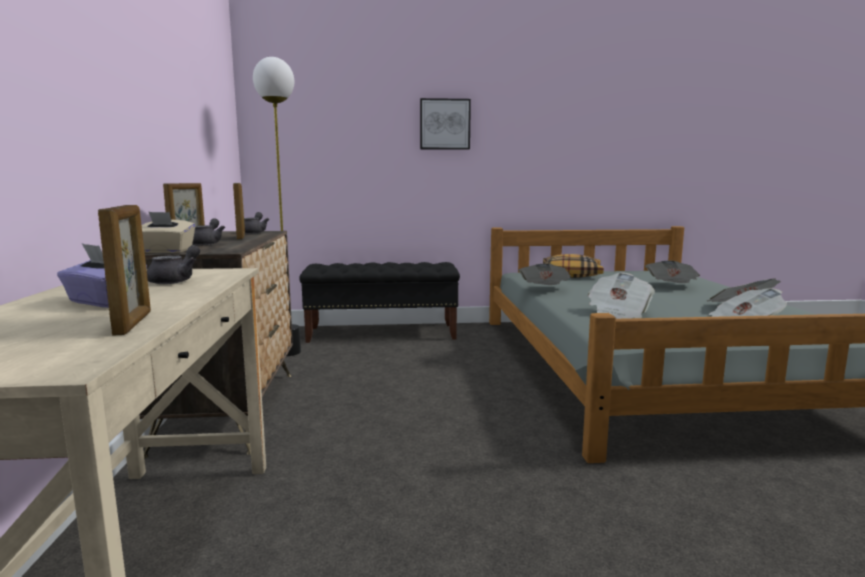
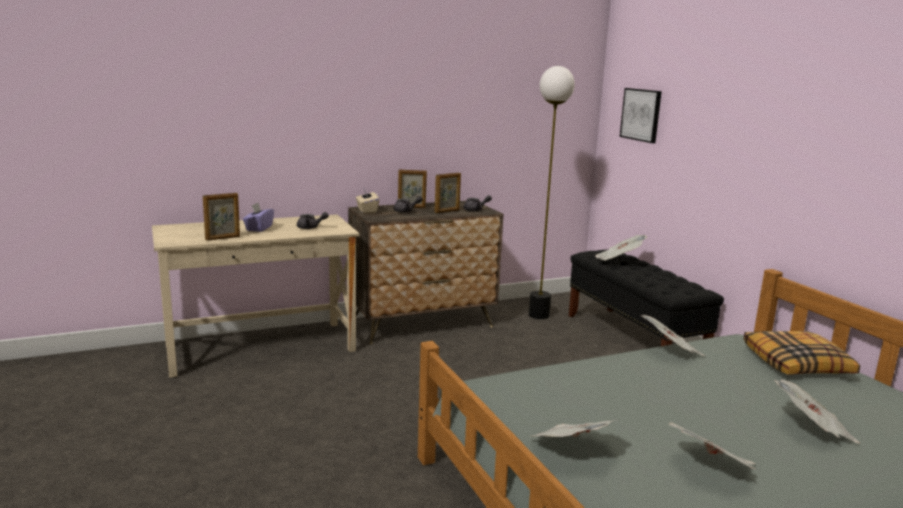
camera: 70 degrees right, 5 degrees up
(445, 124) = (747, 129): picture -> picture (641, 115)
(617, 314) = (584, 387): newspaper -> newspaper (618, 260)

